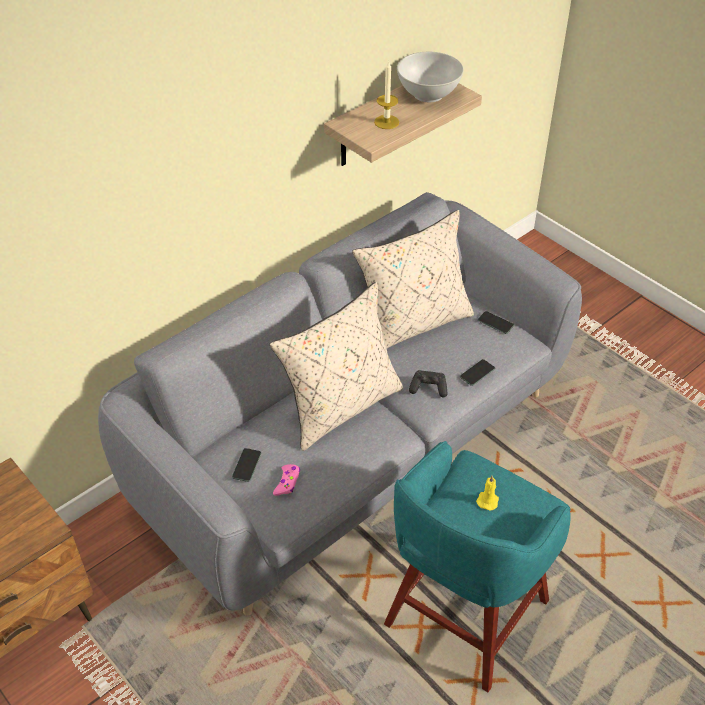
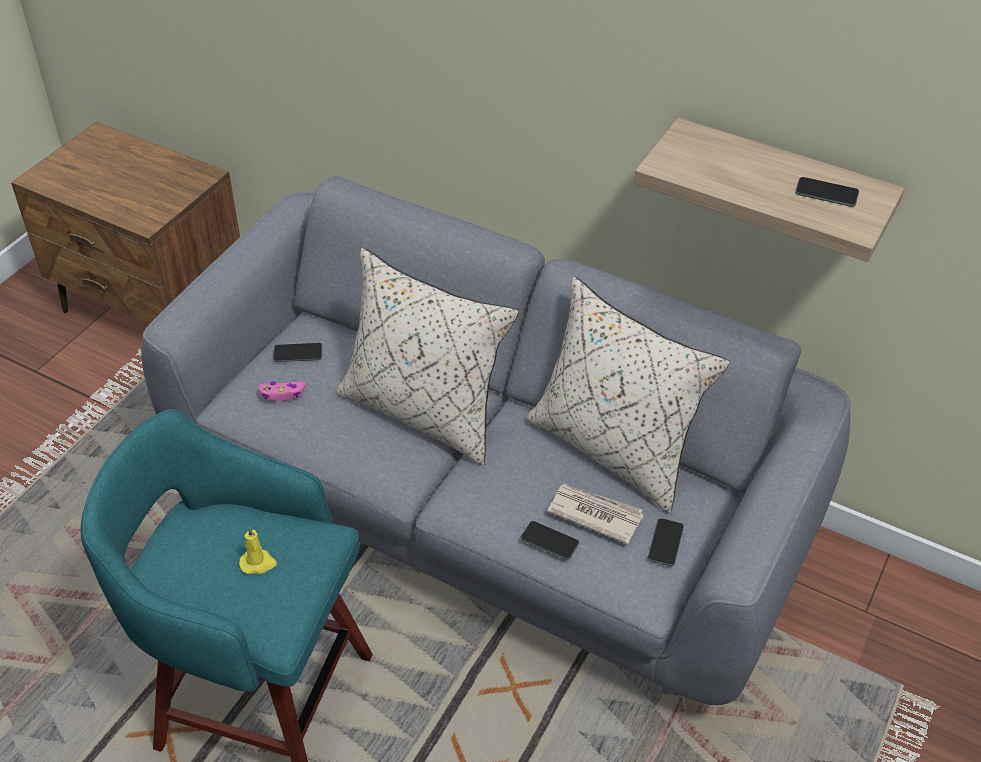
camera: 70 degrees right, 0 degrees up
(386, 122) = (721, 168): candle -> none
(428, 94) = (826, 193): white bowl -> phone
(428, 388) = (494, 492): black game controller -> none
(464, 346) = (594, 514): none -> newspaper

